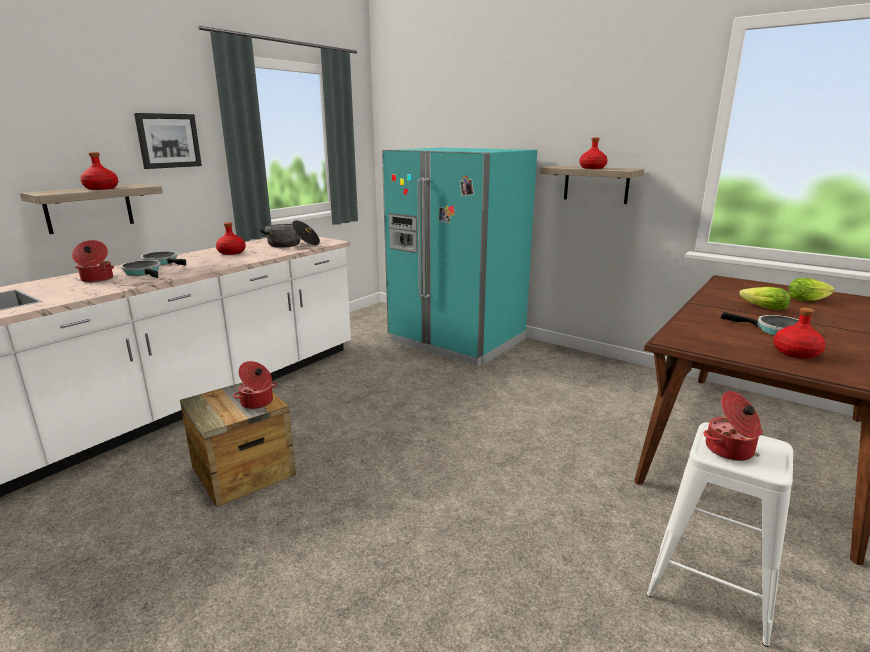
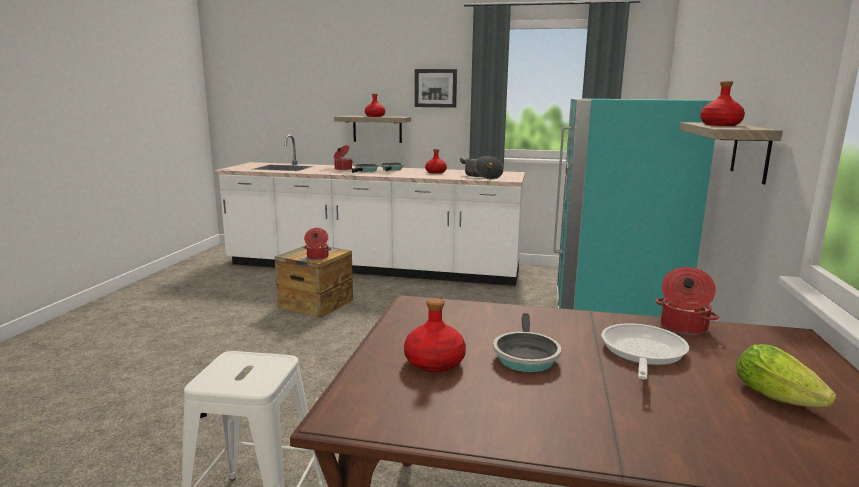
camera: 65 degrees right, 5 degrees down
(730, 450) = (239, 365): cooking pot -> cooking pot (682, 327)
(761, 307) = (641, 353): lettuce -> frying pan

